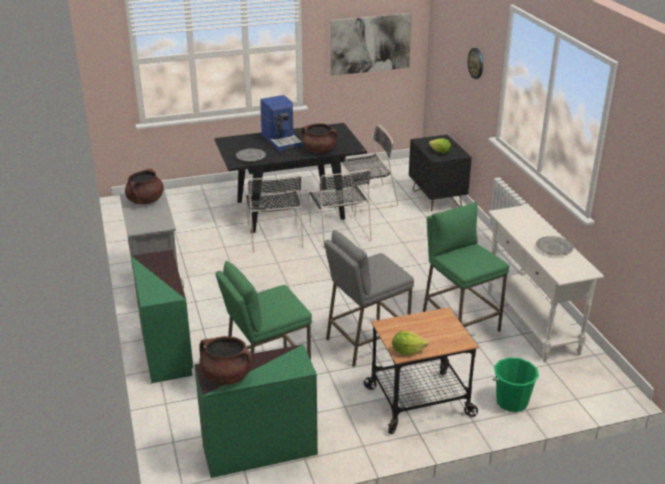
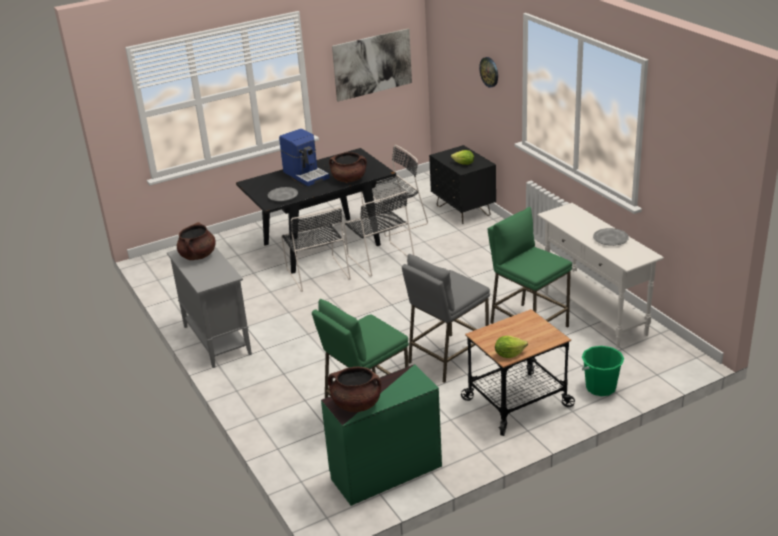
camera: 10 degrees left, 0 degrees up
(167, 350) = (257, 400): green dresser -> none

